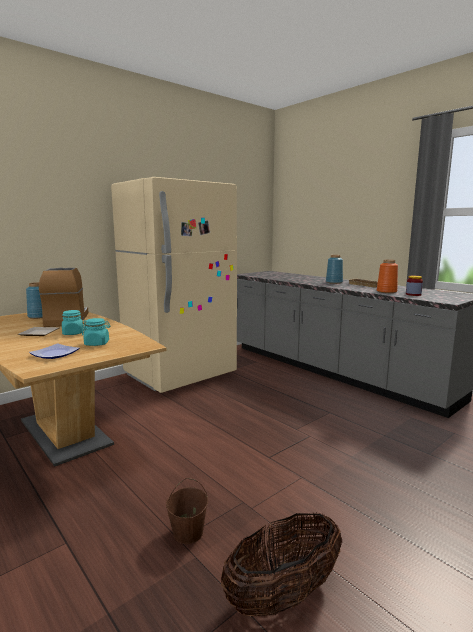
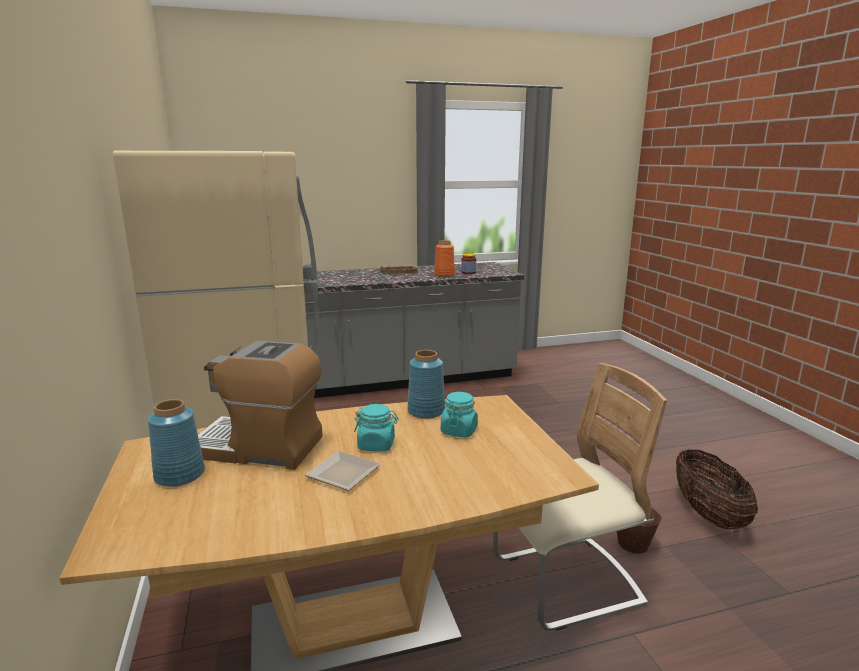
camera: 65 degrees left, 5 degrees up
(56, 354) = (494, 460): plate -> none
(120, 500) = (566, 582): none -> beige chair
(334, 282) = (361, 276): blue vase -> blue vase (426, 411)

